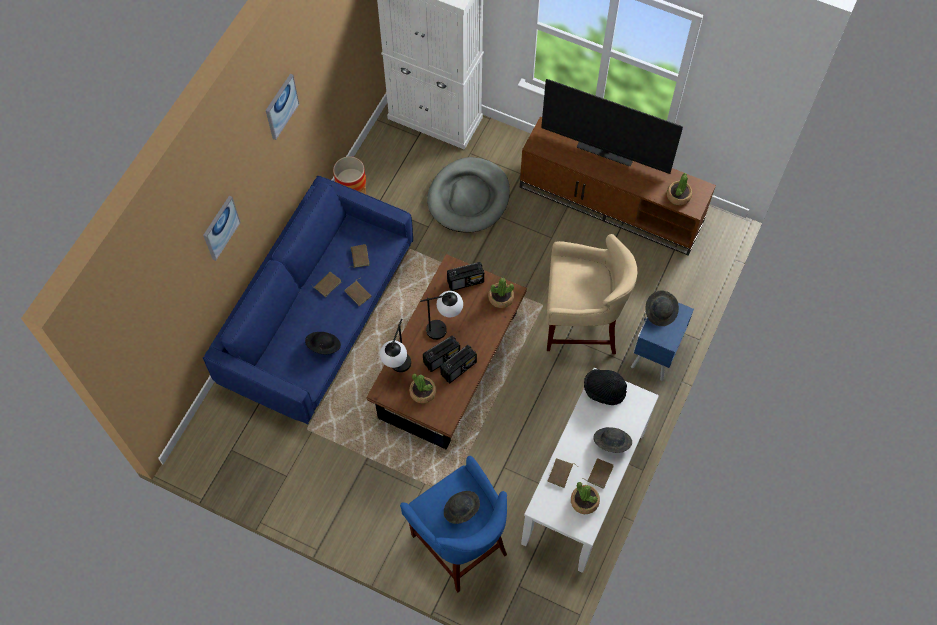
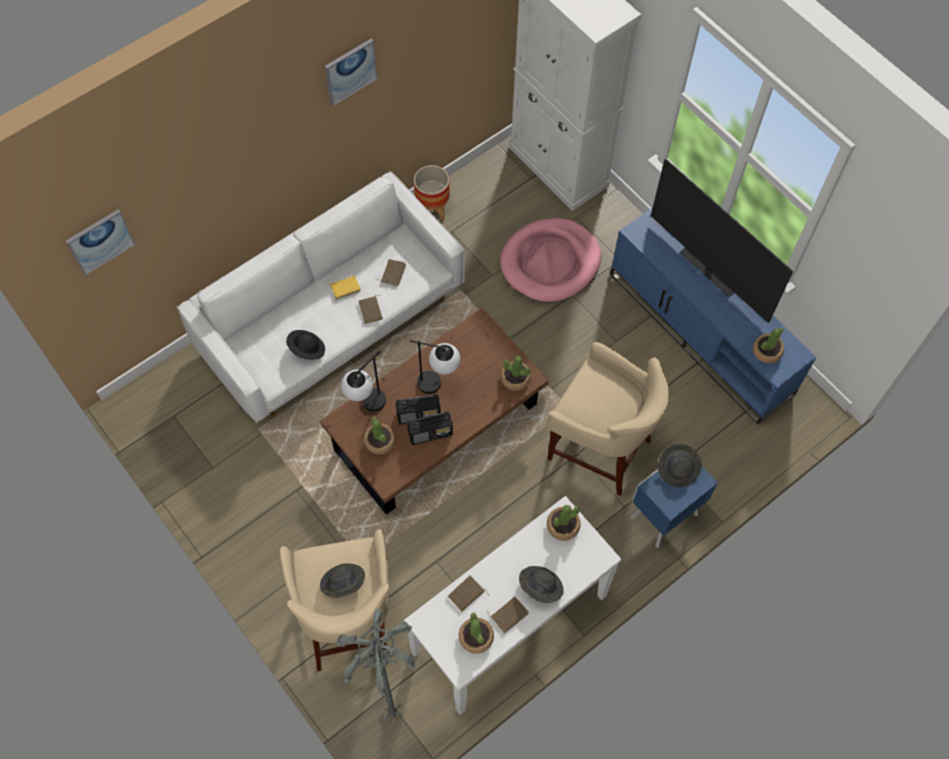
camera: 25 degrees right, 0 degrees up
(220, 227) = (231, 174): picture -> picture (100, 241)
(319, 317) = (331, 320): blue sofa -> white sofa
(327, 284) = (345, 287): brown book -> yellow book
(460, 542) = (349, 619): blue stool -> beige stool
(466, 281) = (487, 345): radio -> none
(469, 197) = (550, 263): grey dog bed -> pink dog bed
(534, 595) = (395, 713): none -> grey floor lamp
(604, 390) = (563, 526): black hat -> potted plant
(612, 204) = (702, 333): brown tv stand -> blue tv stand

